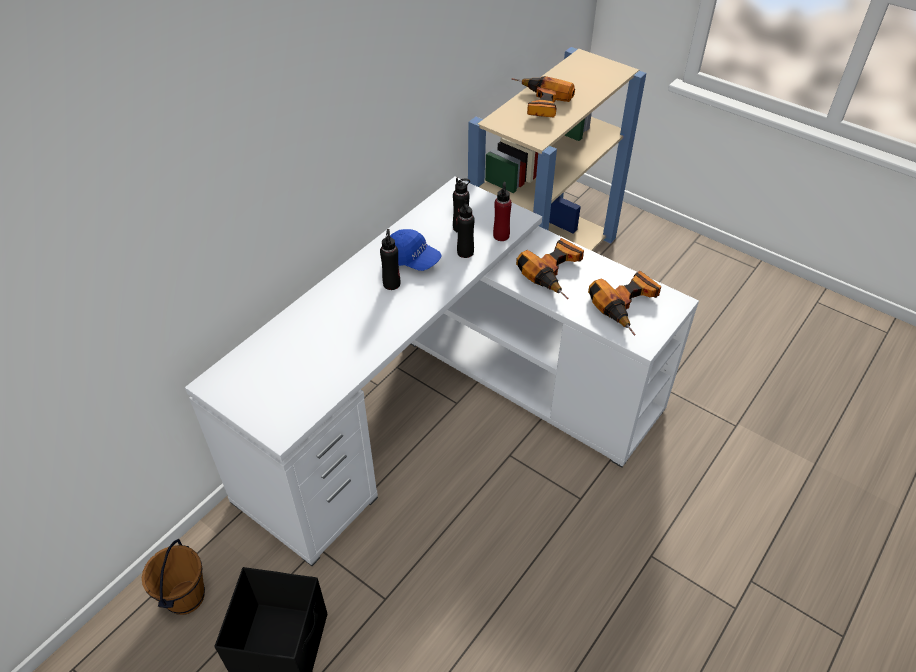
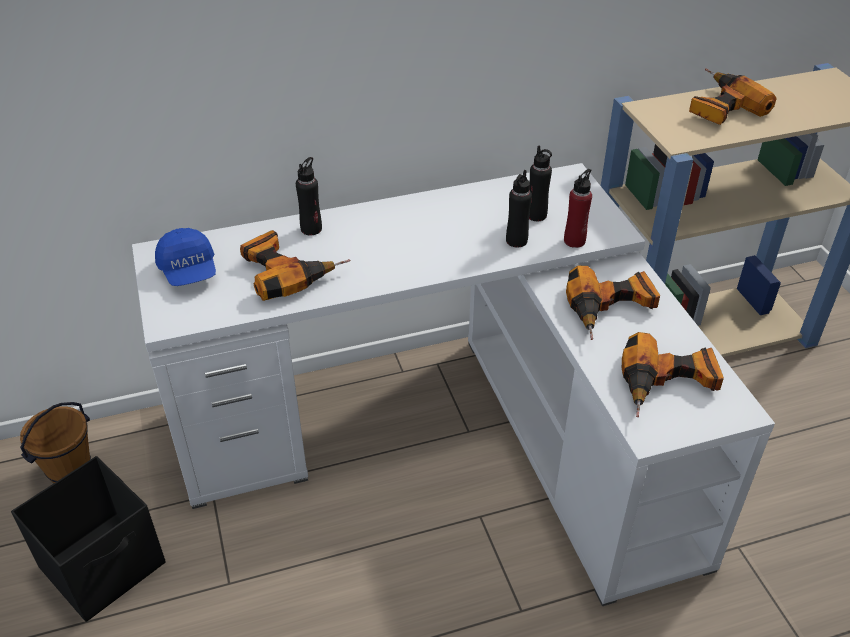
camera: 35 degrees right, 5 degrees down
(331, 349) = (287, 271): none -> power drill
(391, 284) = (407, 238): black bottle -> black bottle (311, 229)
(413, 259) = (452, 225): blue cap -> blue cap (189, 271)

